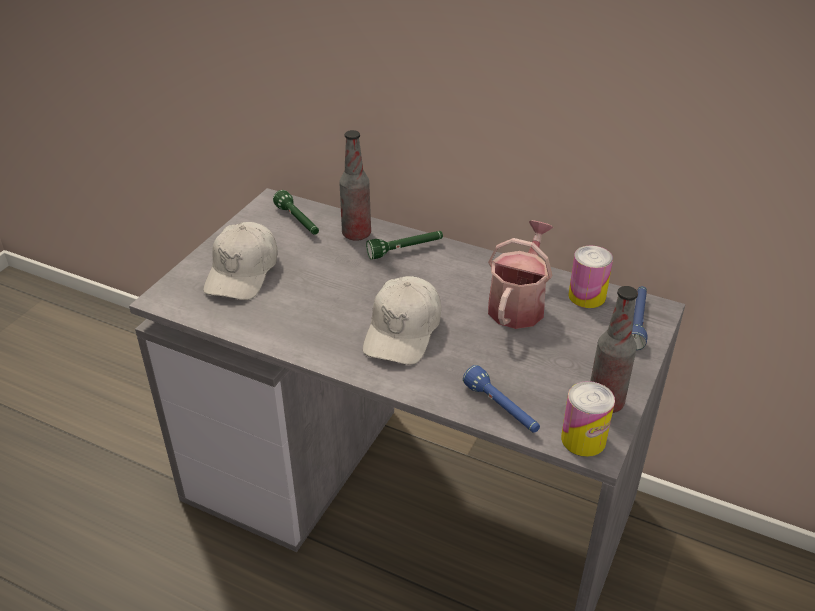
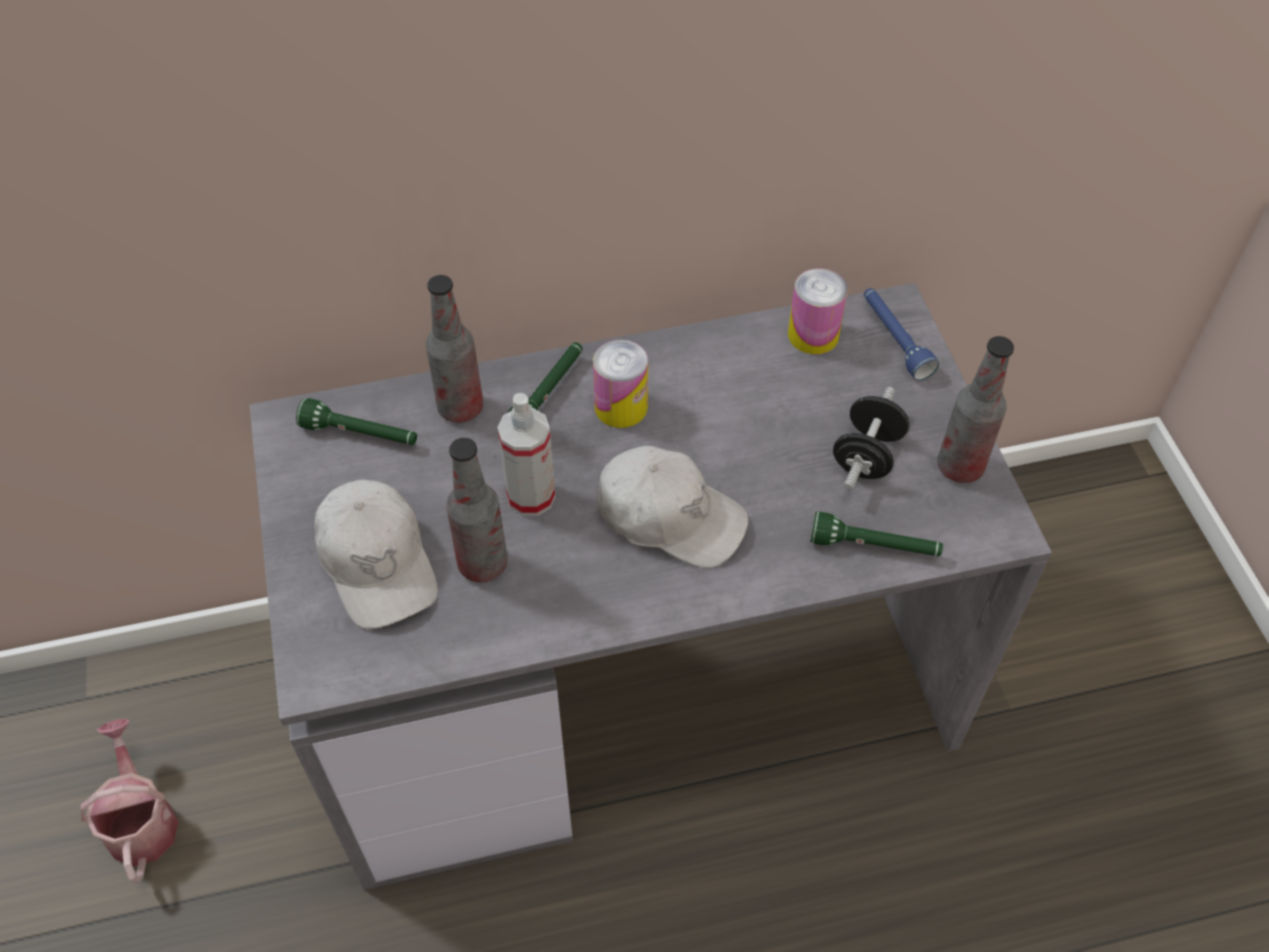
camera: 40 degrees left, 15 degrees up
(287, 299) = (483, 564): none -> bottle
(344, 285) = (531, 496): none -> spray bottle
(403, 331) = (670, 516): white cap -> white cap turned 45 degrees counterclockwise
(502, 409) = (874, 547): blue flashlight -> green flashlight
(518, 304) = (754, 393): watering can -> watering can (141, 820)
(550, 366) = (867, 456): none -> black dumbbell
(583, 439) = (982, 527): can -> can (621, 407)

